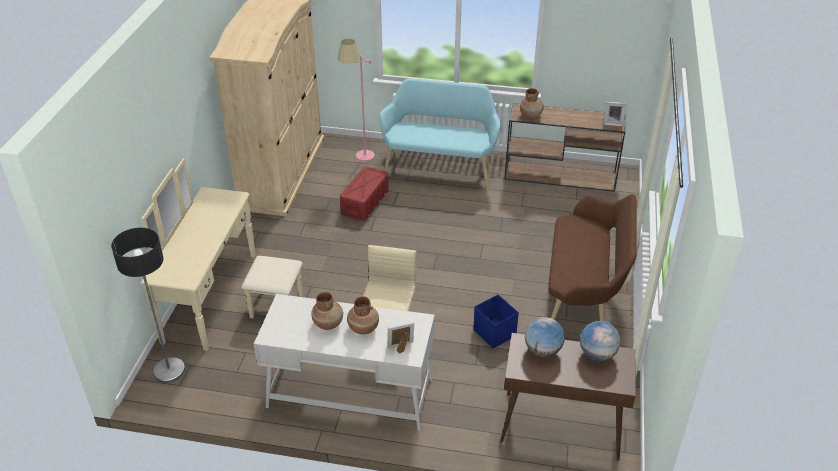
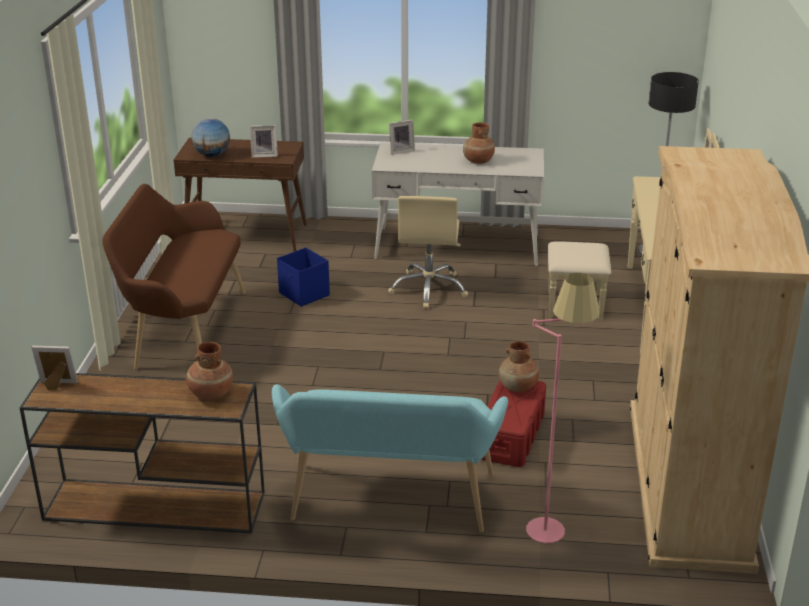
camera: 175 degrees right, 10 degrees down
(363, 327) = (441, 160): brown vase -> brown vase (518, 387)
(542, 350) = (264, 155): globe -> picture frame

